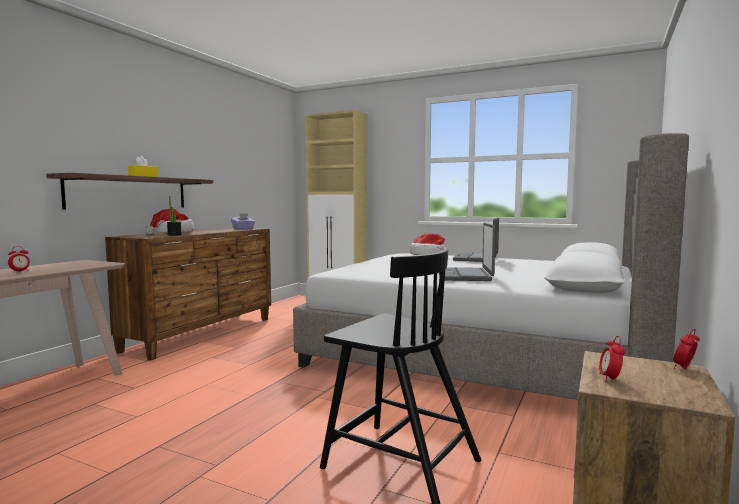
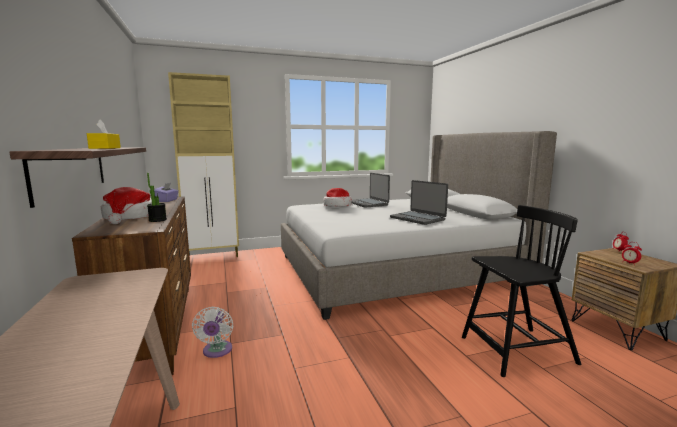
camera: 45 degrees left, 5 degrees up
(20, 271) = (86, 322): alarm clock -> none
(194, 358) = (217, 351): none -> white fan

